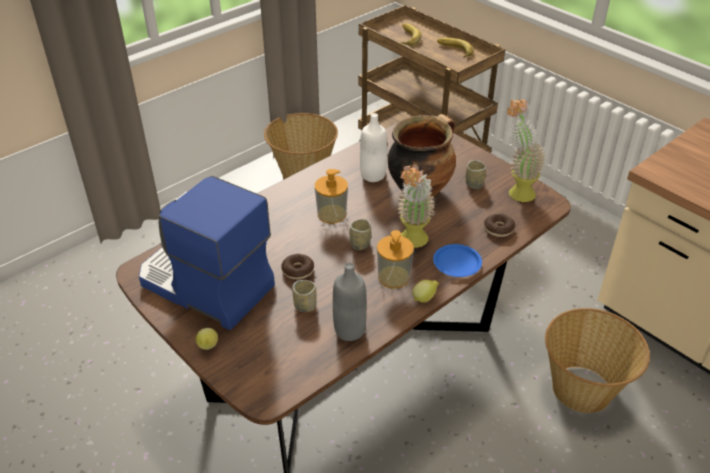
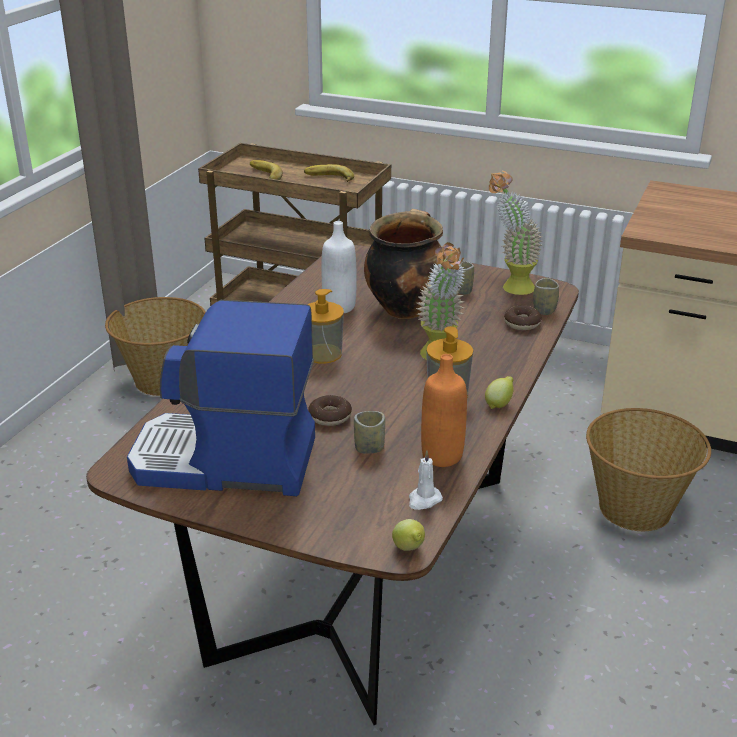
camera: 25 degrees left, 10 degrees down
(208, 347) = (284, 522): lemon -> lemon (409, 549)
(310, 363) = (424, 500): none -> white candle
(349, 330) = (442, 456): grey bottle -> orange bottle
(360, 244) = (382, 374): cup -> cup (544, 310)
(456, 263) = (505, 364): blue plate -> none

